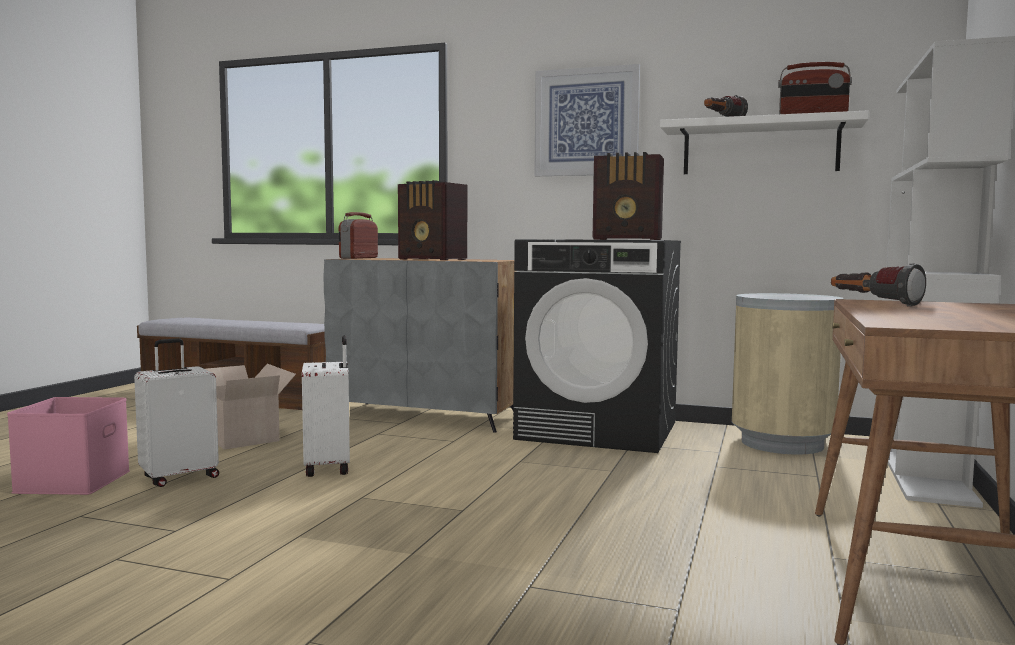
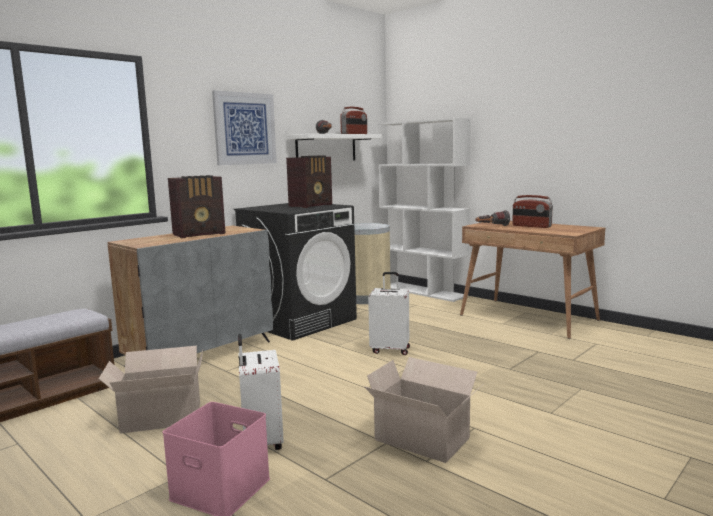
camera: 65 degrees left, 5 degrees up
(182, 550) = (424, 440): none -> cardboard box
(329, 467) = (294, 391): white suitcase -> white suitcase (390, 350)
(358, 258) = (130, 243): radio -> radio (531, 226)

